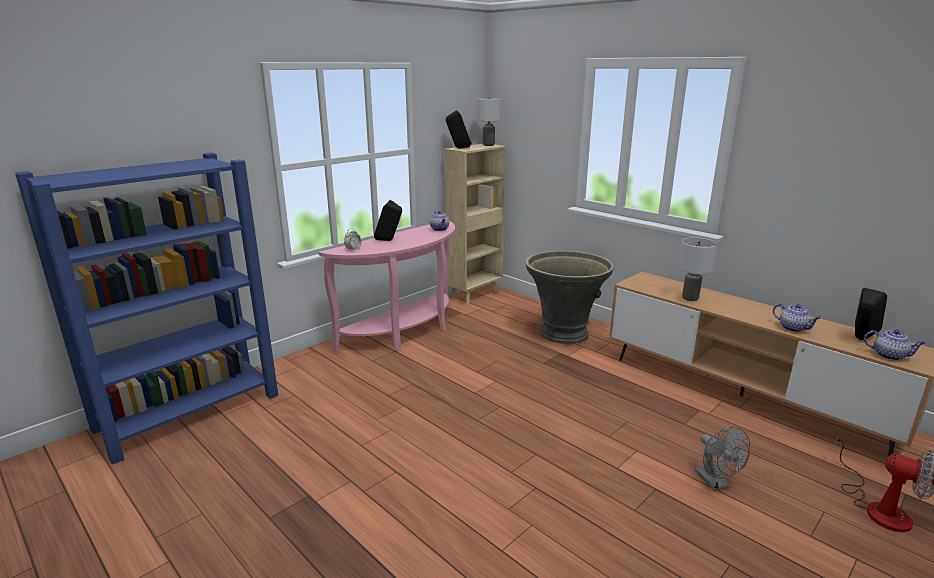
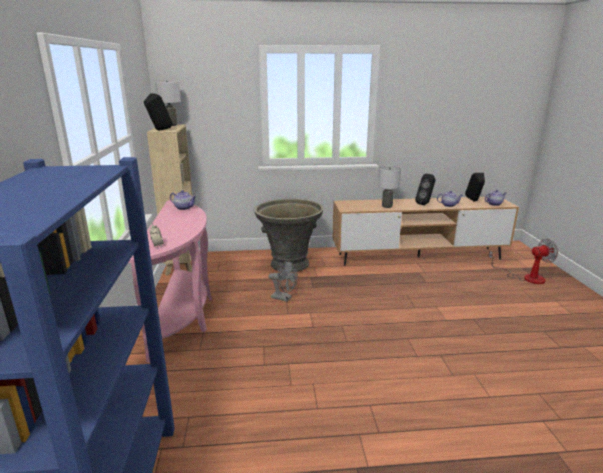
camera: 50 degrees left, 0 degrees up
(389, 240) = (168, 228): black speaker -> black speaker (425, 204)
(715, 483) = (482, 301): grey fan -> grey fan (284, 298)

